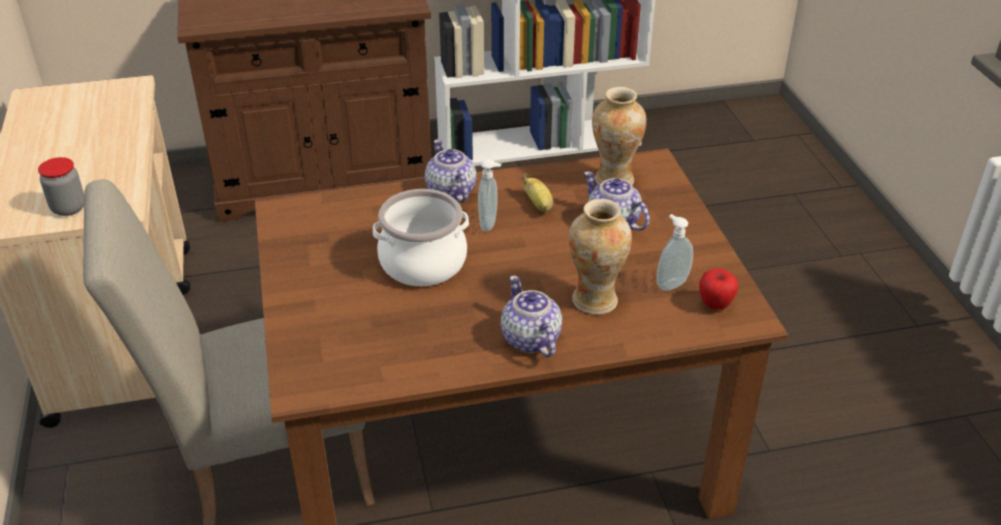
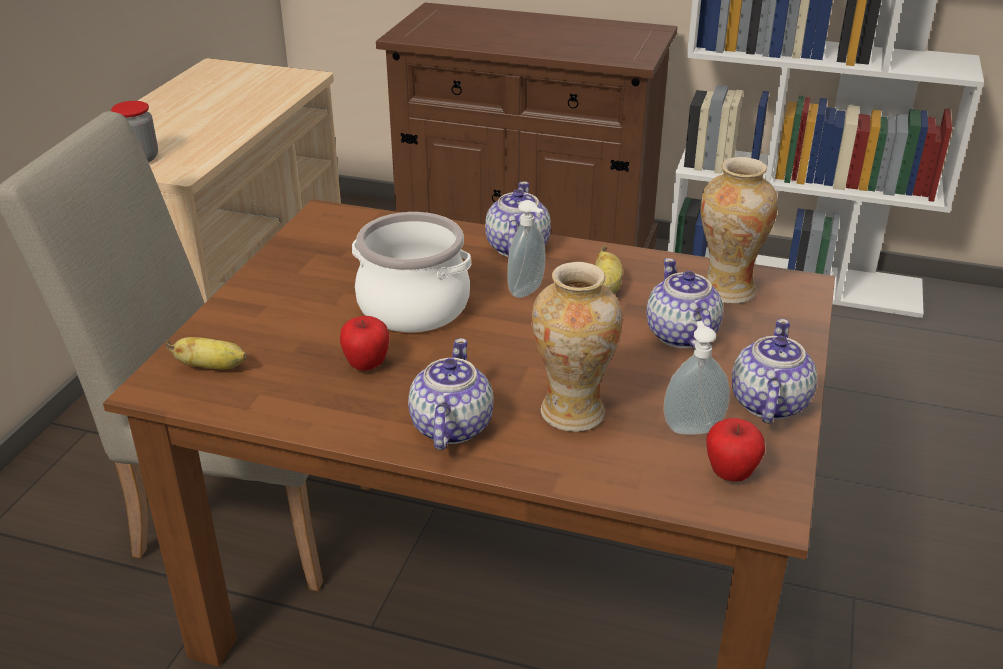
camera: 30 degrees right, 5 degrees down
(325, 360) = (212, 367): none -> banana
(434, 318) = (366, 365): none -> apple
(699, 252) = (768, 403): none -> teapot

